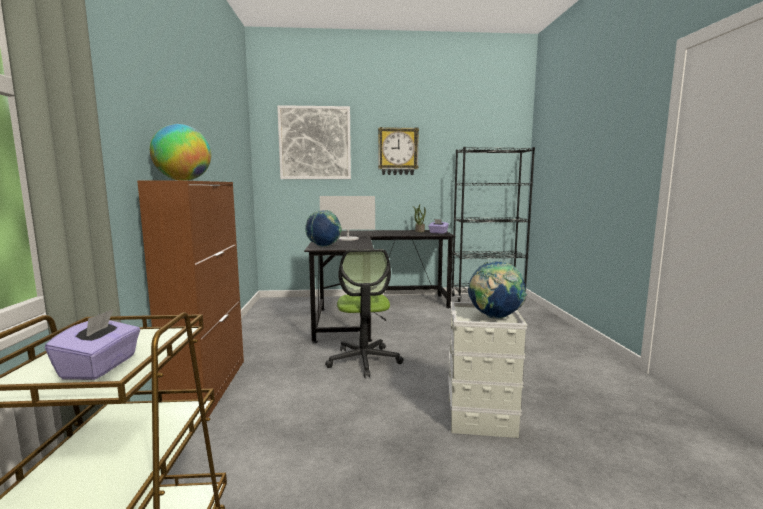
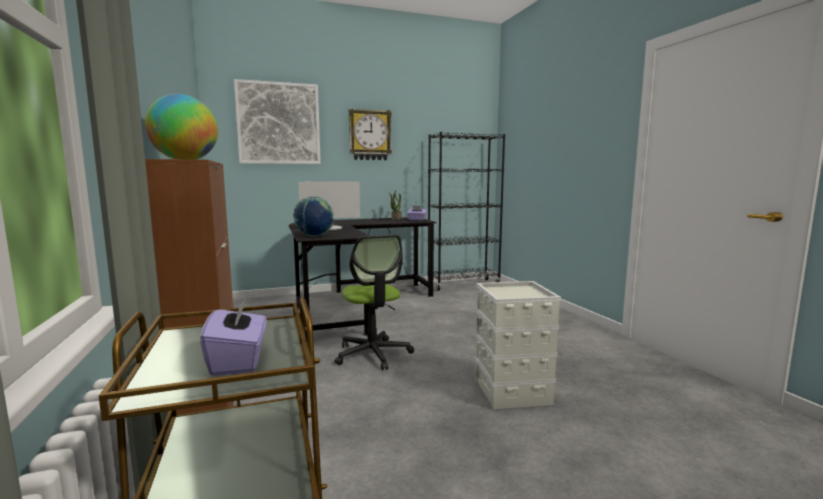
camera: 15 degrees left, 0 degrees up
(494, 318) = (525, 294): globe -> none

